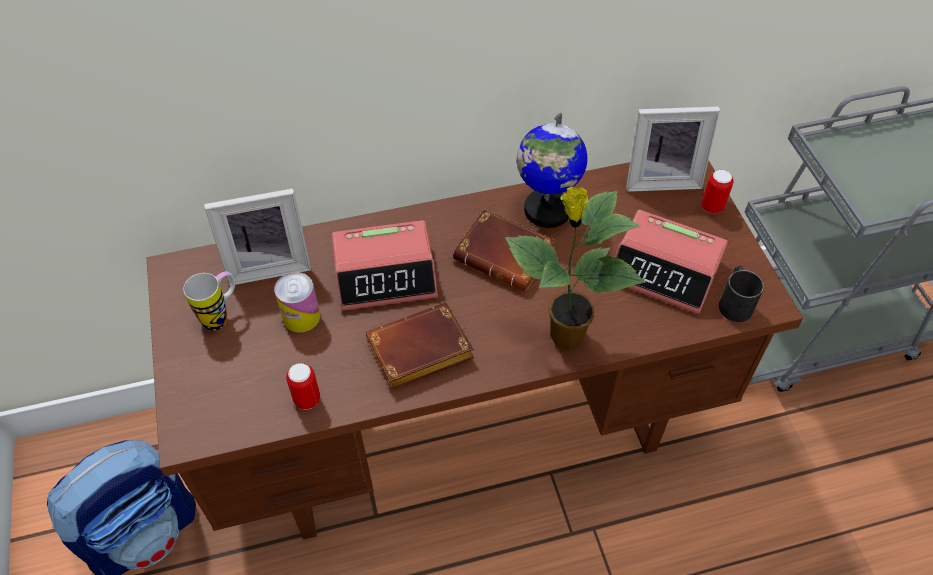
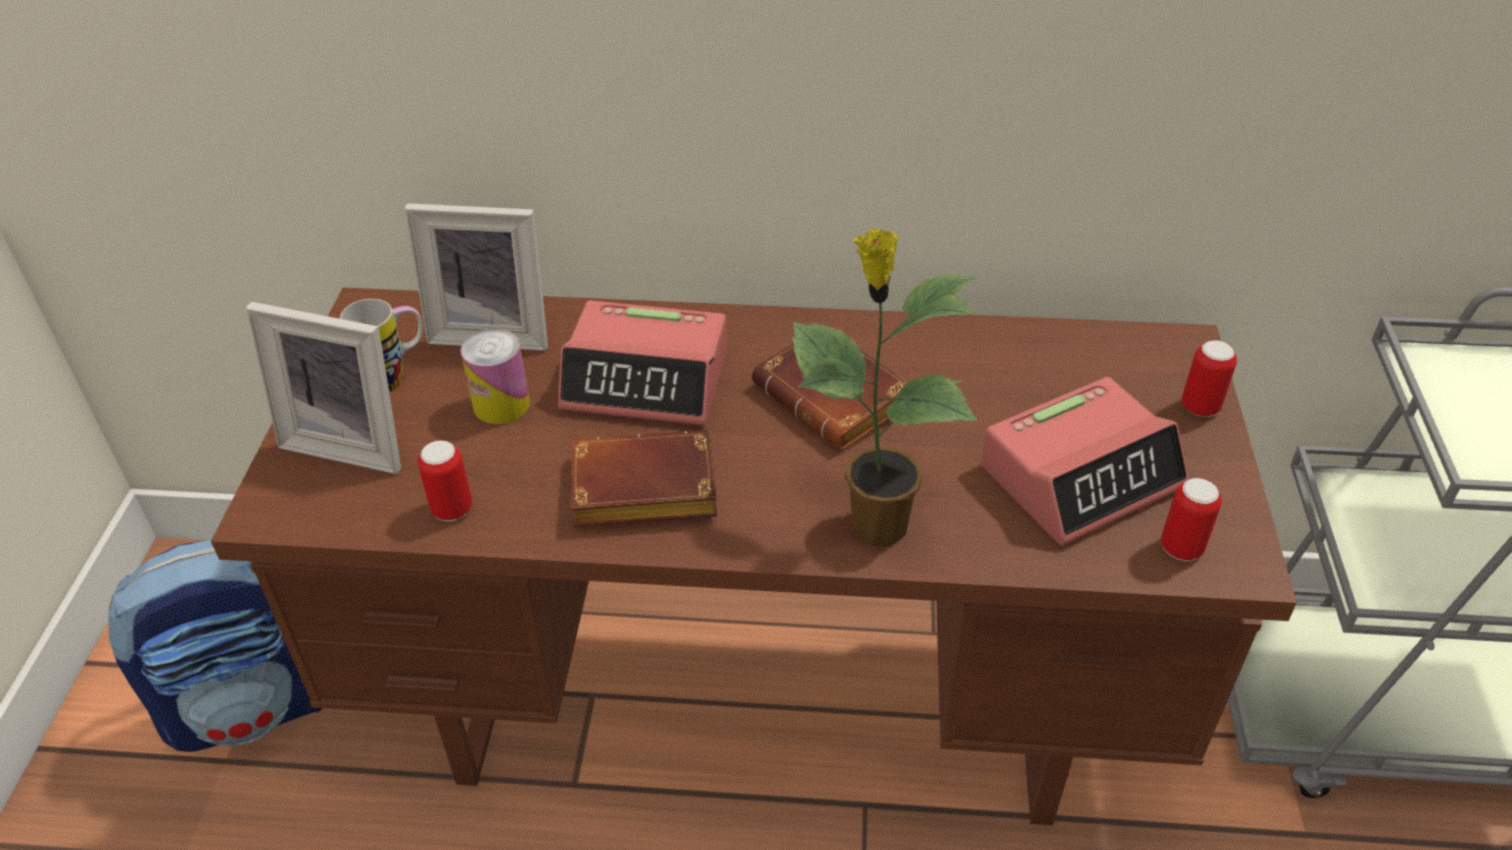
camera: 20 degrees right, 10 degrees down
(546, 210) = (927, 353): globe -> none
(661, 178) = (1131, 351): picture frame -> picture frame (352, 441)
(665, 270) = (1081, 476): alarm clock -> alarm clock turned 75 degrees counterclockwise
(734, 301) = (1181, 548): black mug -> can

